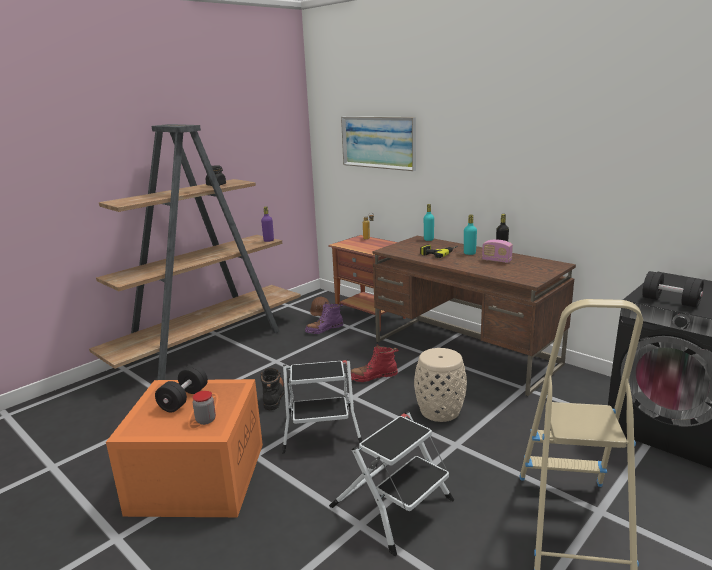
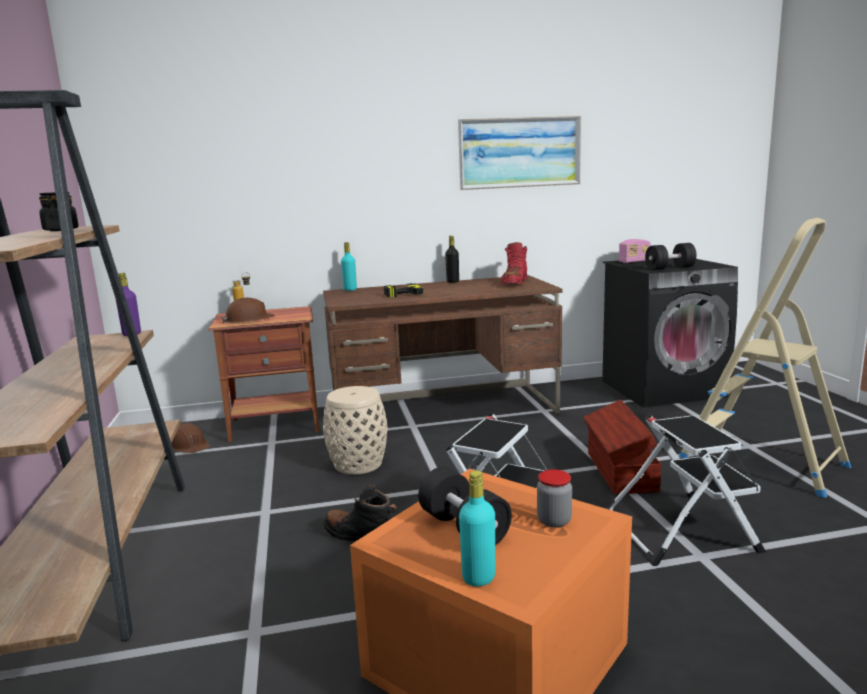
camera: 55 degrees left, 5 degrees down
(324, 329) = (246, 457): purple boot -> none
(356, 245) = (248, 319): none -> brown hard hat
(373, 376) = (416, 464): red boot -> red boot (514, 283)
(378, 142) = (237, 170): picture -> picture (519, 152)
(439, 411) = (535, 454): beige stool -> beige stool (358, 464)
(454, 455) = (620, 472): none -> brown storage box
(469, 253) = (429, 287): turquoise bottle -> turquoise bottle (478, 577)
(496, 261) = (470, 285): radio -> radio (634, 261)

